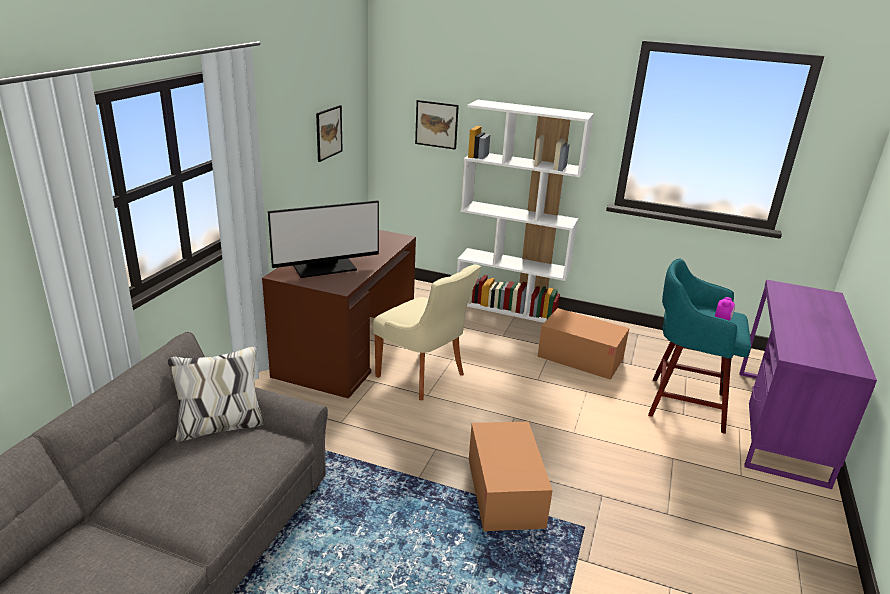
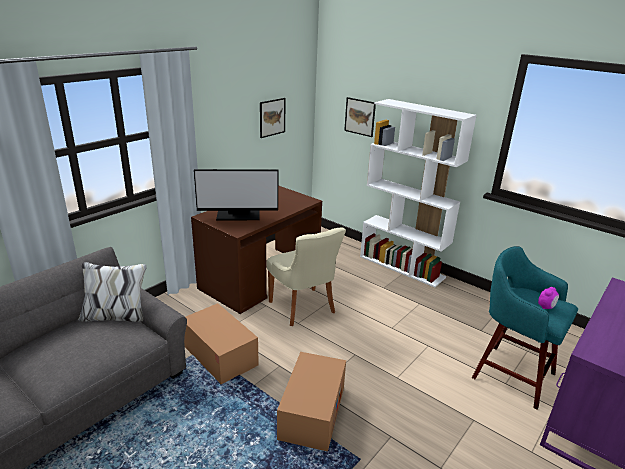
camera: 20 degrees right, 0 degrees up
(580, 357) = (438, 317): cardboard box -> cardboard box (220, 355)

